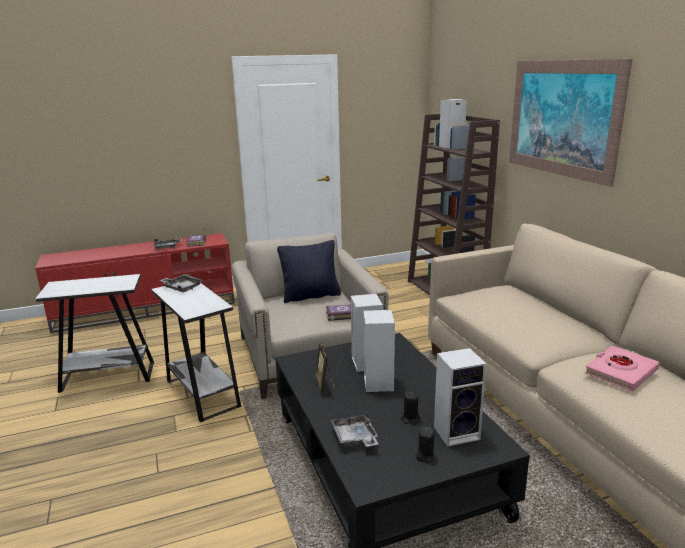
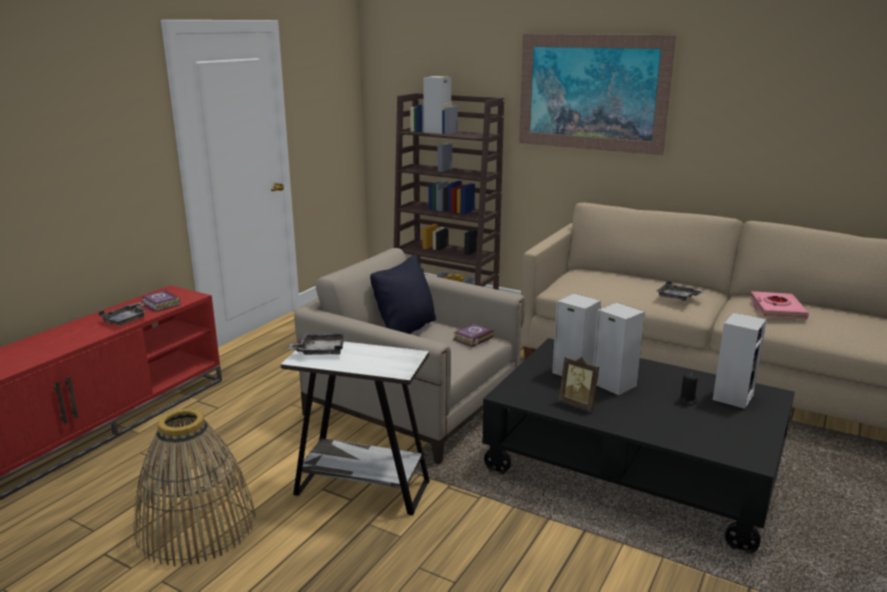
camera: 40 degrees left, 0 degrees up
(108, 377) = (196, 525): white side table -> basket
(355, 438) = (680, 432): grey tray -> grey tray (677, 297)
(425, 456) = (745, 421): black candle -> none

